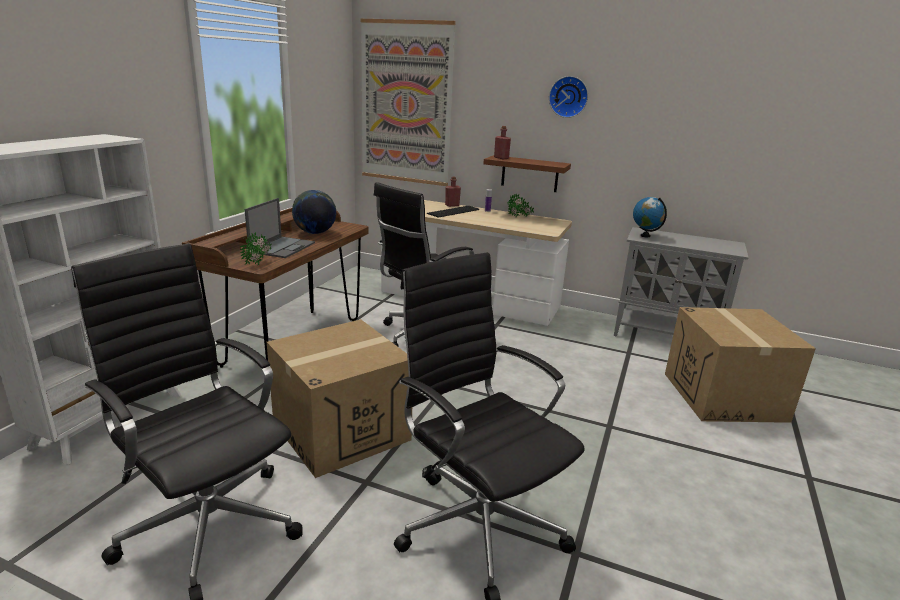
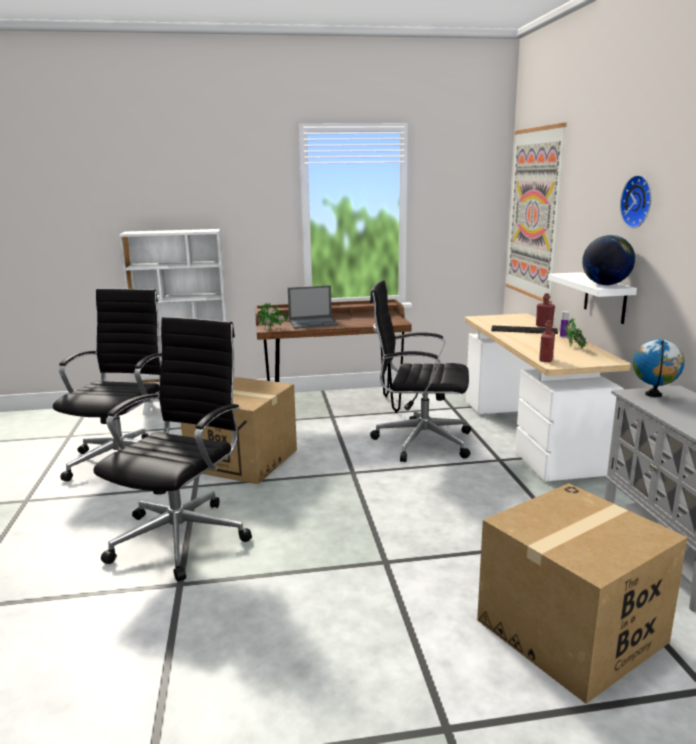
camera: 60 degrees right, 5 degrees down
(315, 233) = (360, 320): globe -> globe (605, 285)
(501, 158) = (571, 275): red bottle -> red bottle (546, 359)
(529, 174) = (605, 297): brown shelf -> white shelf

